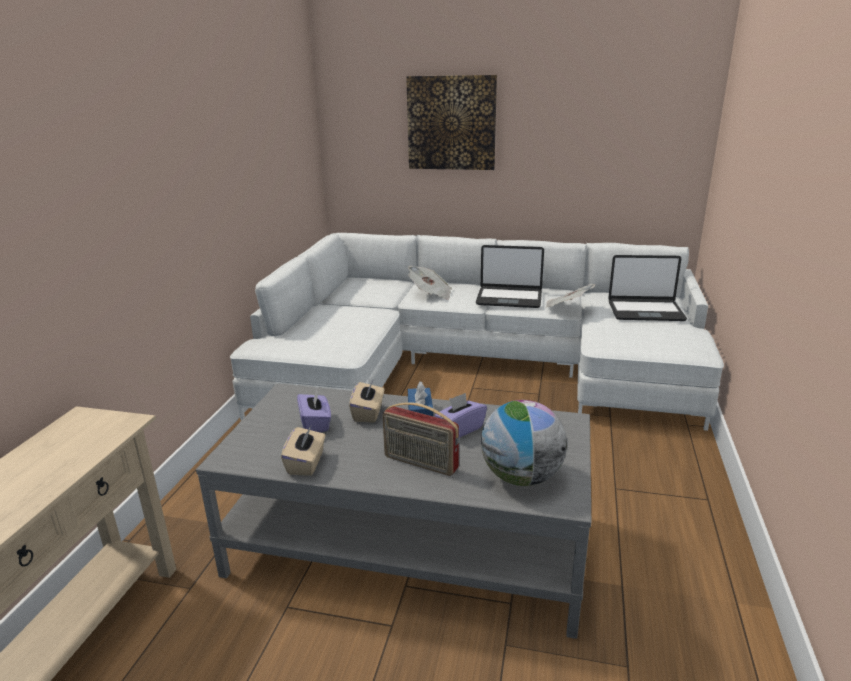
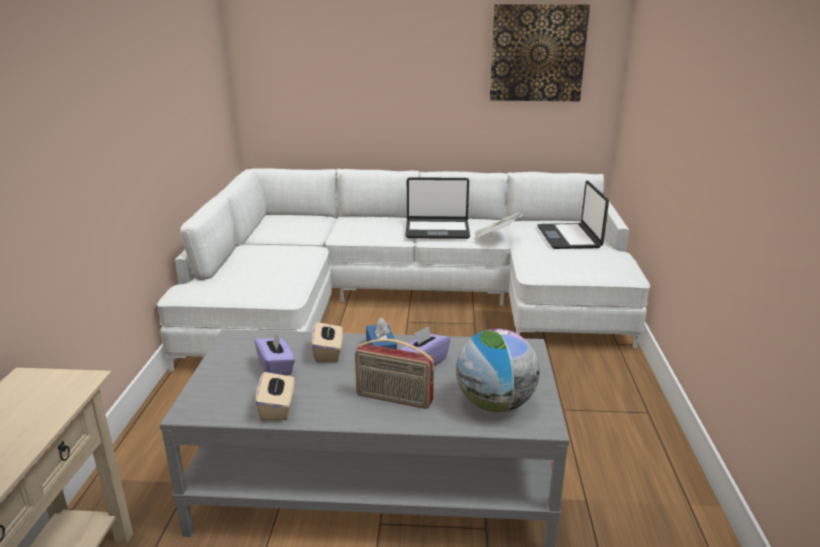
camera: 10 degrees left, 0 degrees up
(431, 294) = (357, 229): newspaper -> none
(451, 123) = (369, 54): picture -> picture (537, 53)
(645, 311) = (569, 237): laptop -> laptop turned 90 degrees clockwise

